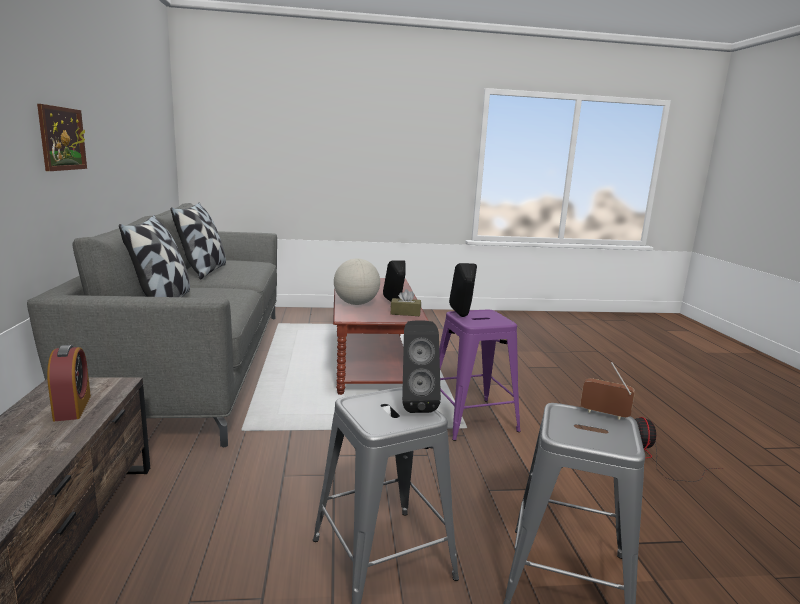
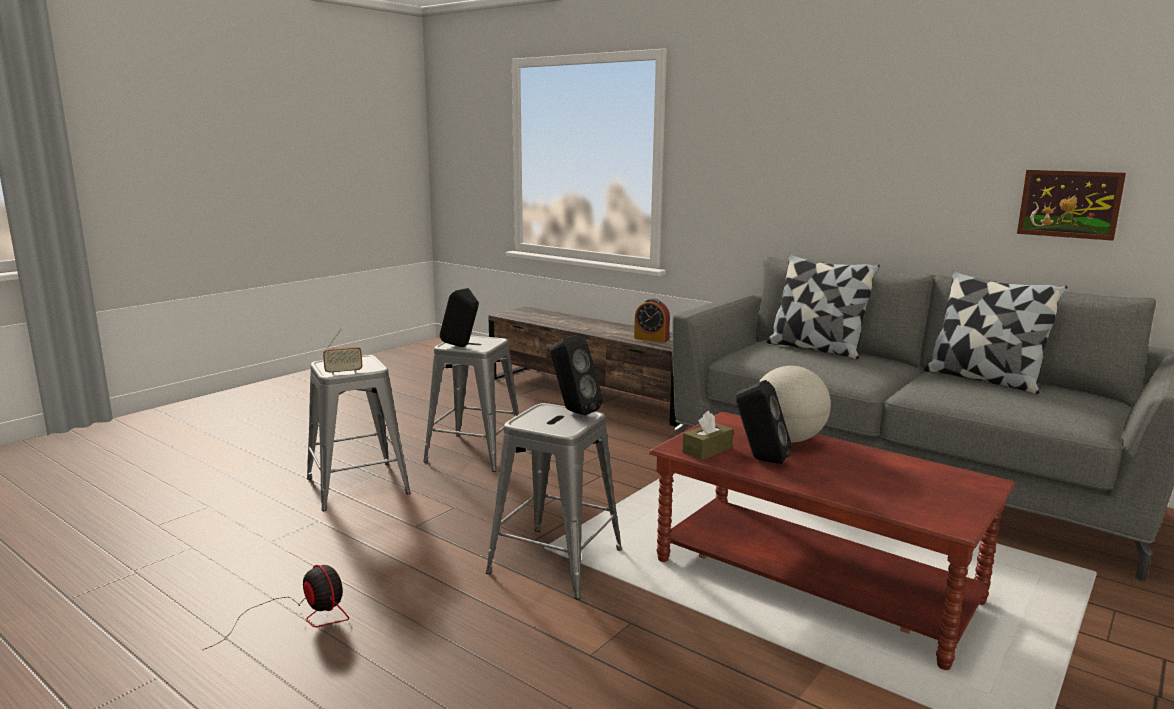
camera: 135 degrees right, 0 degrees up
(62, 138) = (848, 177): picture -> picture (1069, 204)
(471, 419) = (555, 561): purple stool -> grey stool

